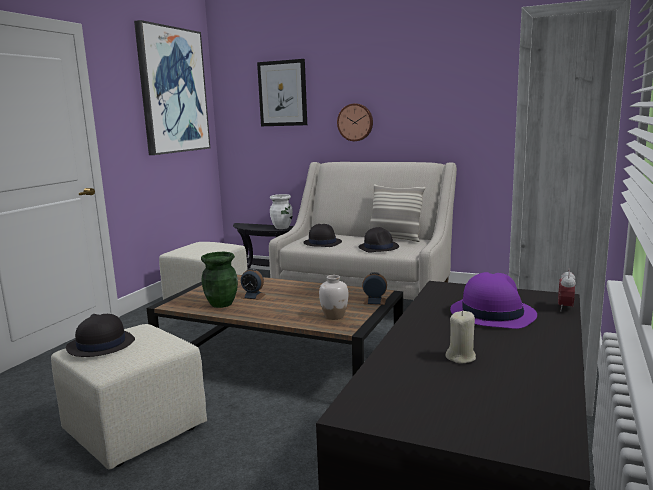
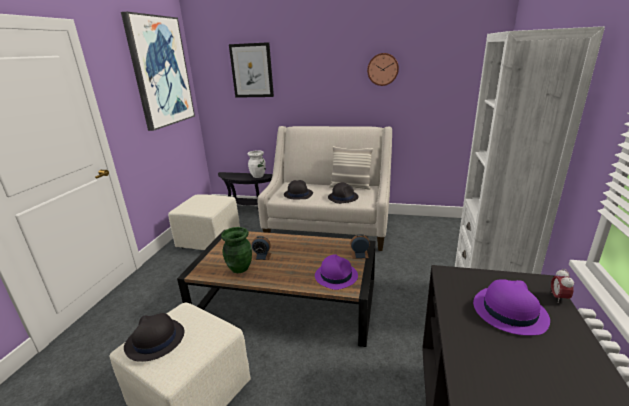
camera: 10 degrees left, 10 degrees up
(334, 316) = (336, 276): white vase -> purple hat
(355, 122) = (313, 94): wall clock -> wall clock (383, 69)
(461, 357) = (527, 388): beige candle -> none

